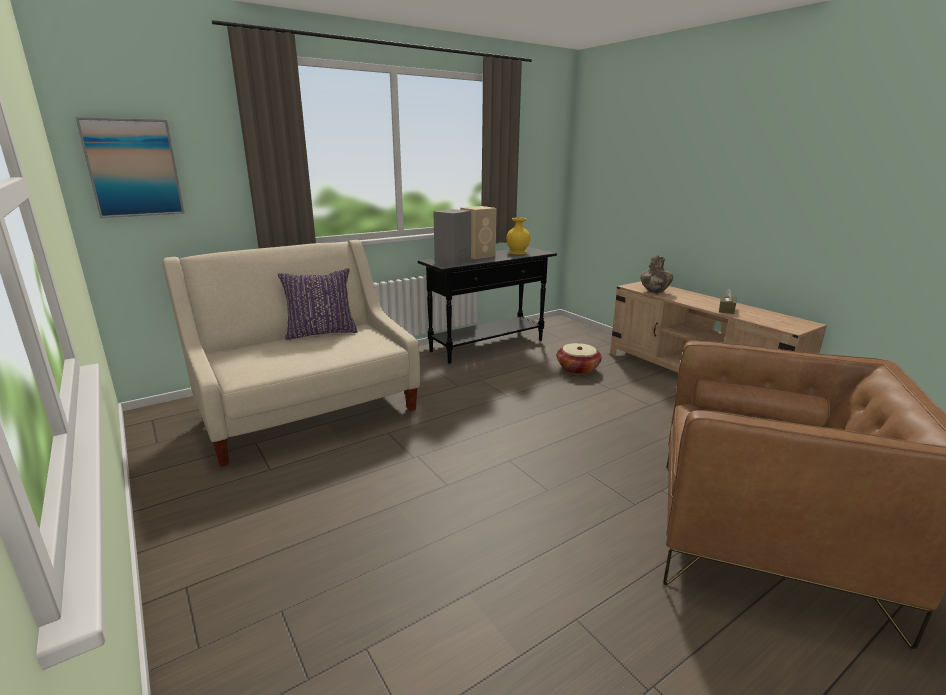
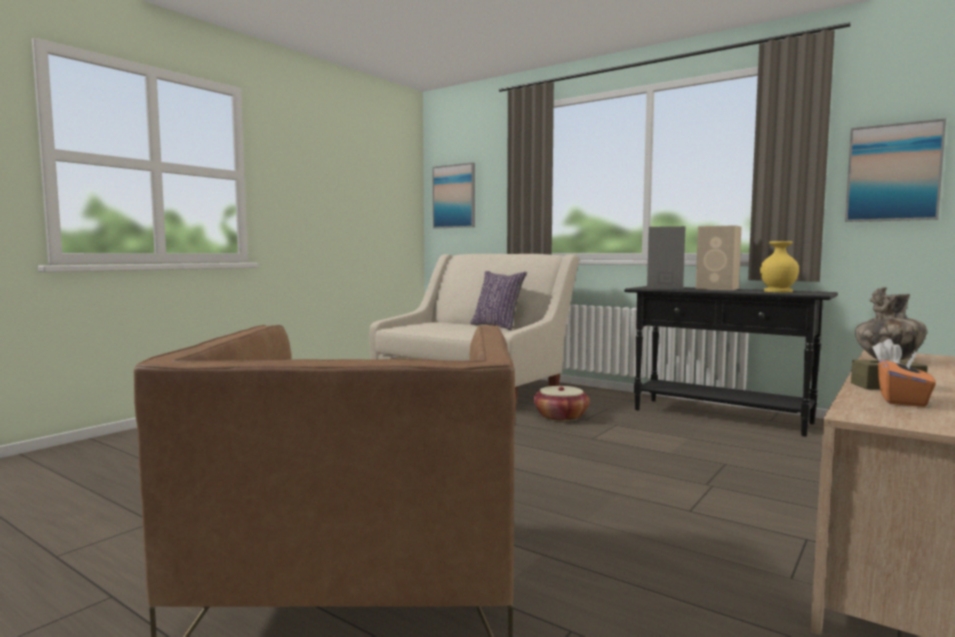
camera: 70 degrees right, 15 degrees down
(540, 167) = (893, 173): none -> picture
(577, 369) = (741, 462): basket -> basket (561, 417)
(758, 316) = (903, 400): none -> orange tissue box

